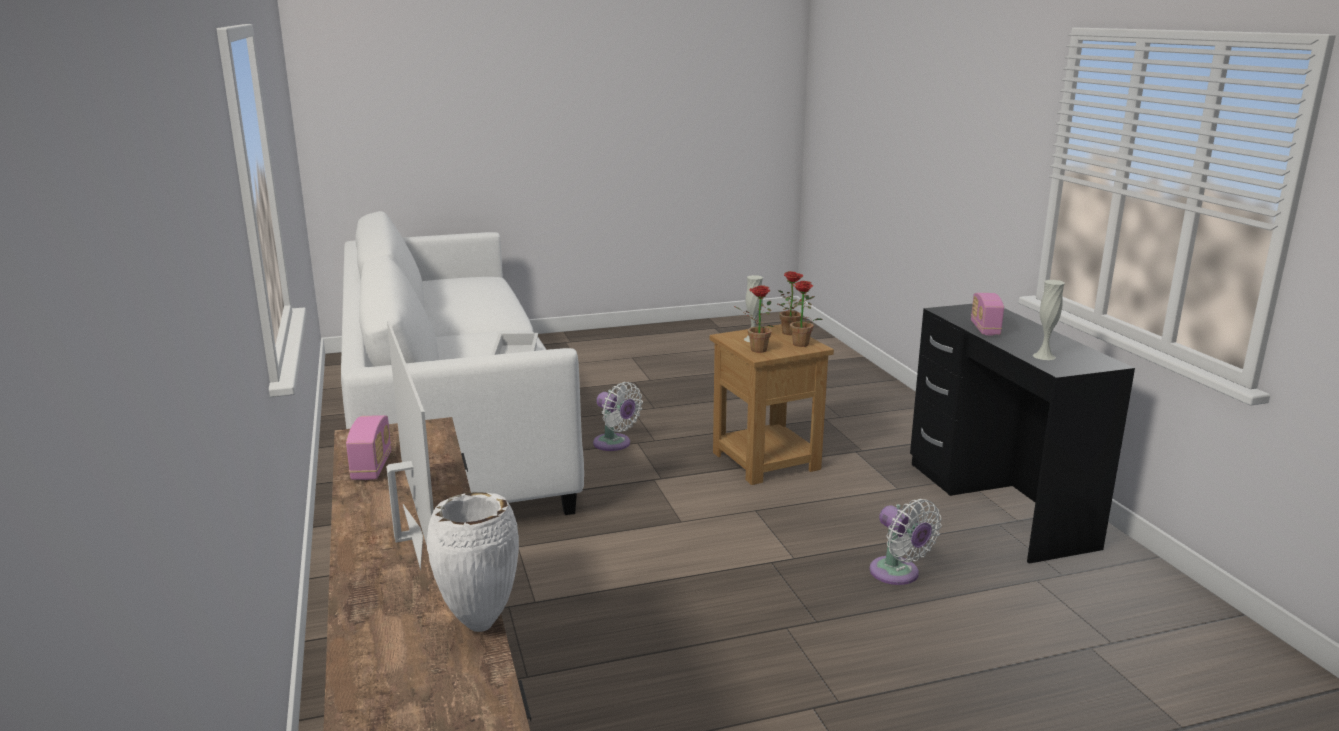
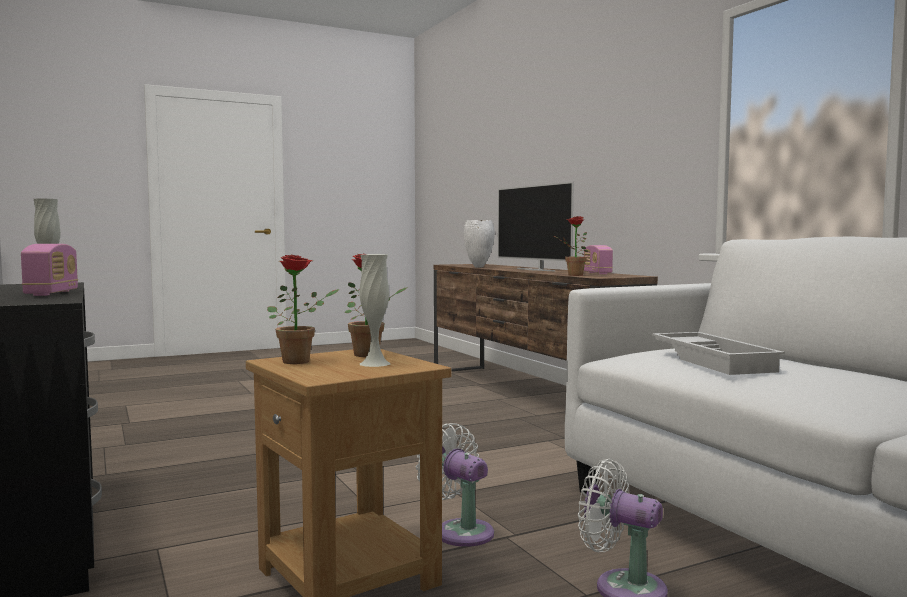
camera: 170 degrees right, 15 degrees down
(793, 333) = (298, 373): potted plant -> potted plant (572, 275)
(898, 574) = (238, 470): white fan -> white fan (460, 531)

